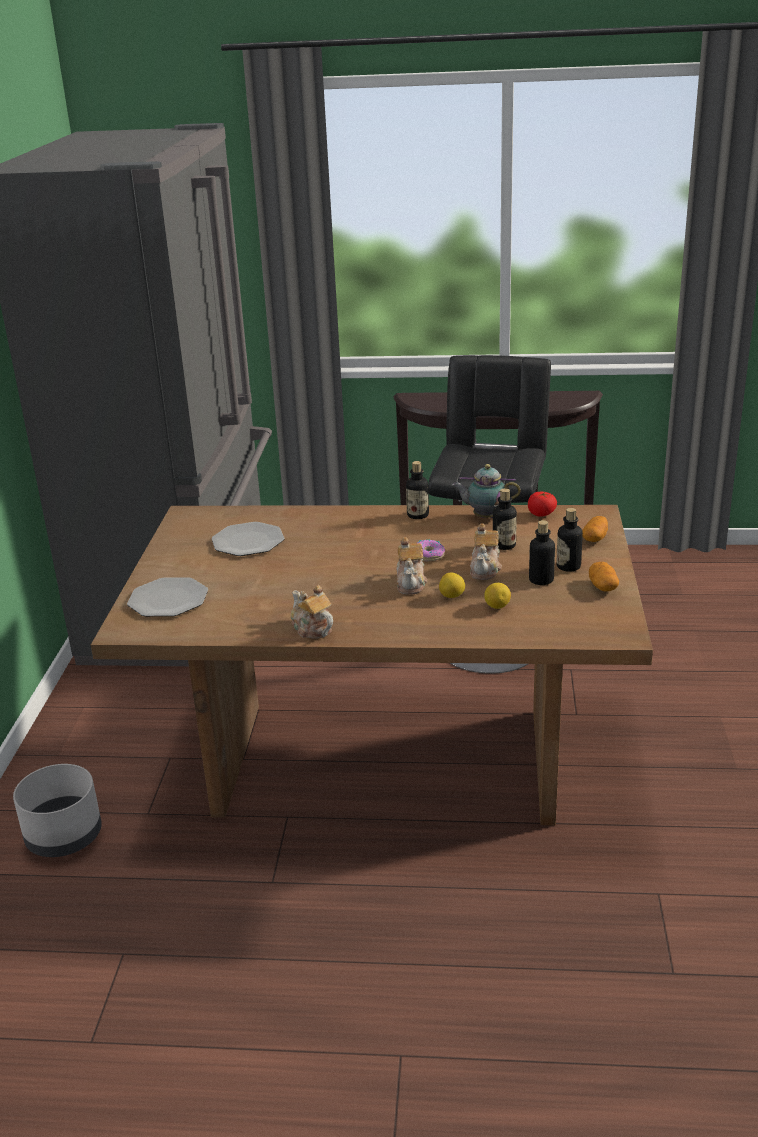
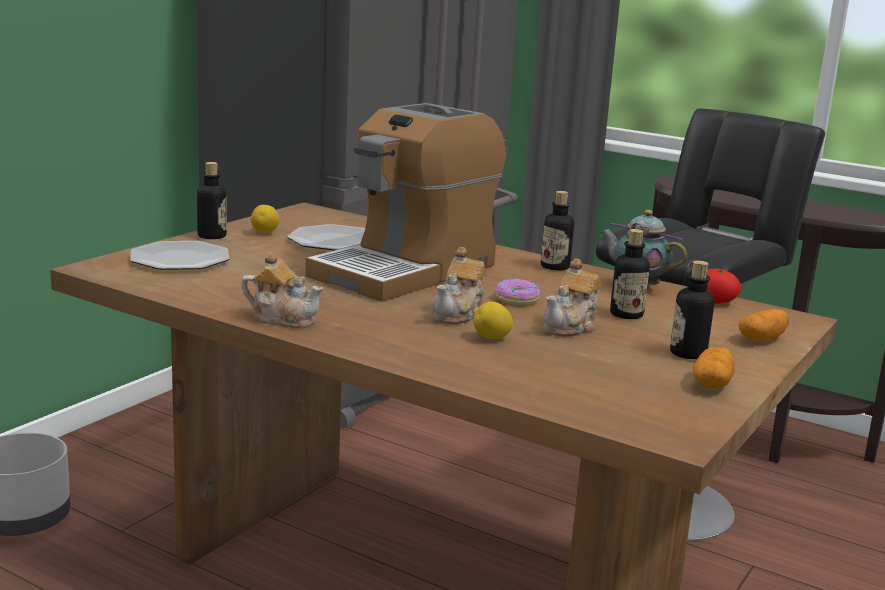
camera: 25 degrees right, 10 degrees down
(311, 629) = (283, 318): teapot -> teapot turned 120 degrees clockwise
(331, 553) = (406, 270): none -> coffee machine
(497, 606) = (535, 362): lemon -> lemon (265, 233)
(541, 580) = (631, 355): bottle -> bottle (212, 236)

